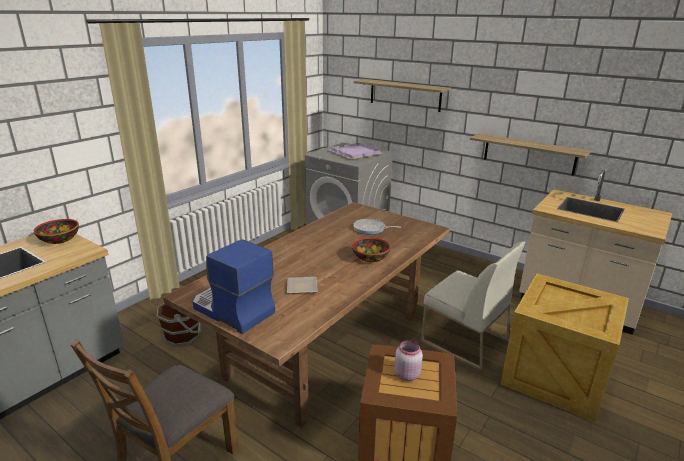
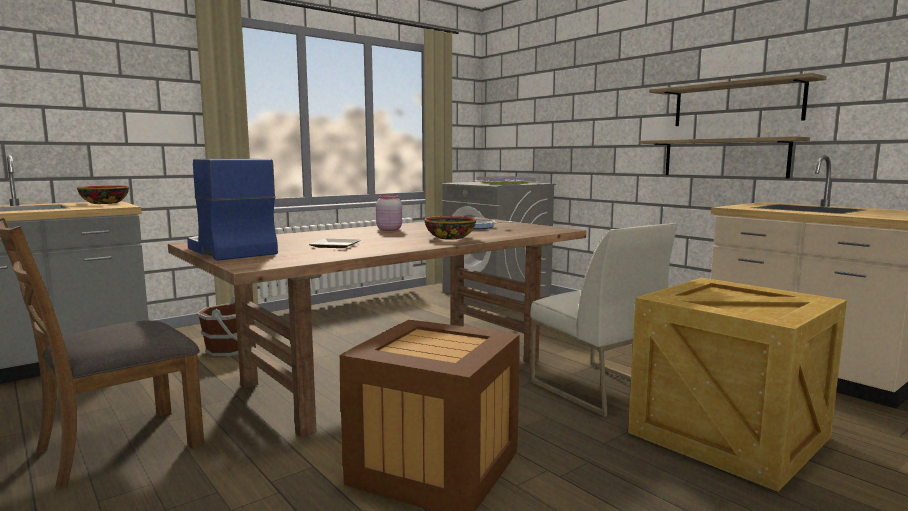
camera: 15 degrees right, 15 degrees down
(405, 95) = (567, 109): shelf -> shelf (736, 104)
(406, 374) = (431, 343): pink jar -> pink jar (389, 229)

